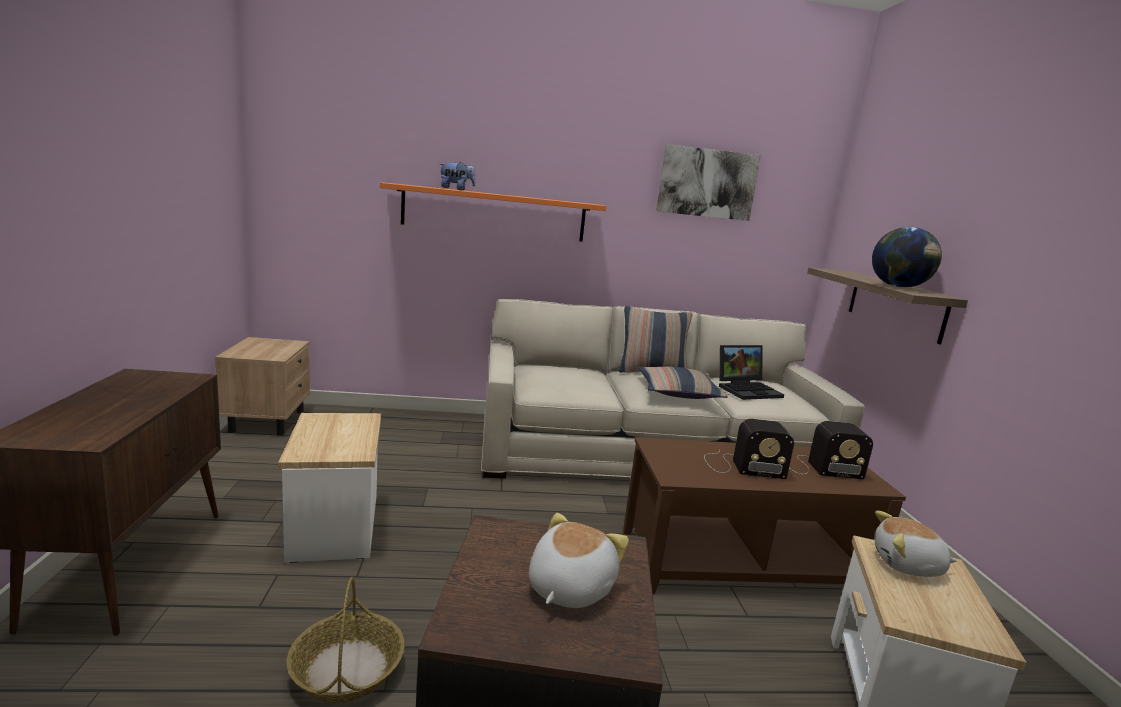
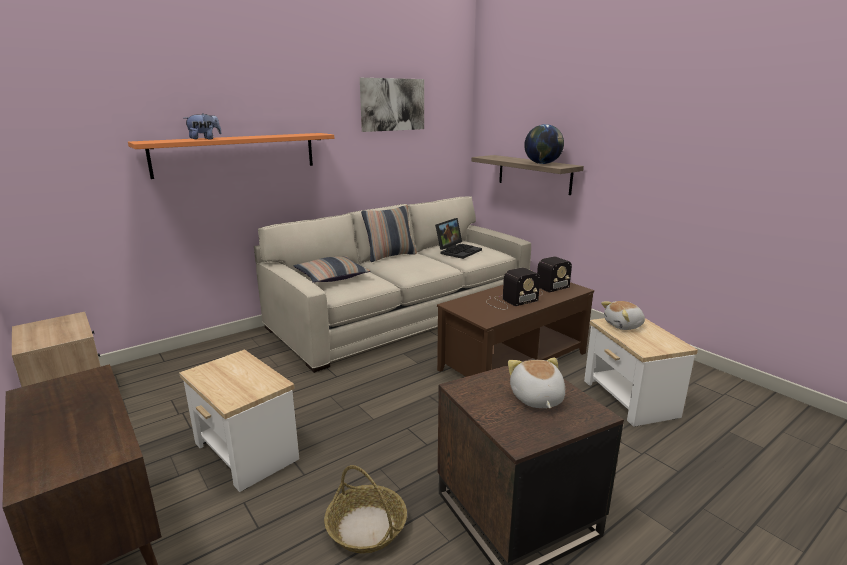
camera: 30 degrees left, 5 degrees up
(678, 392) = (423, 265): pillow -> pillow (331, 277)

